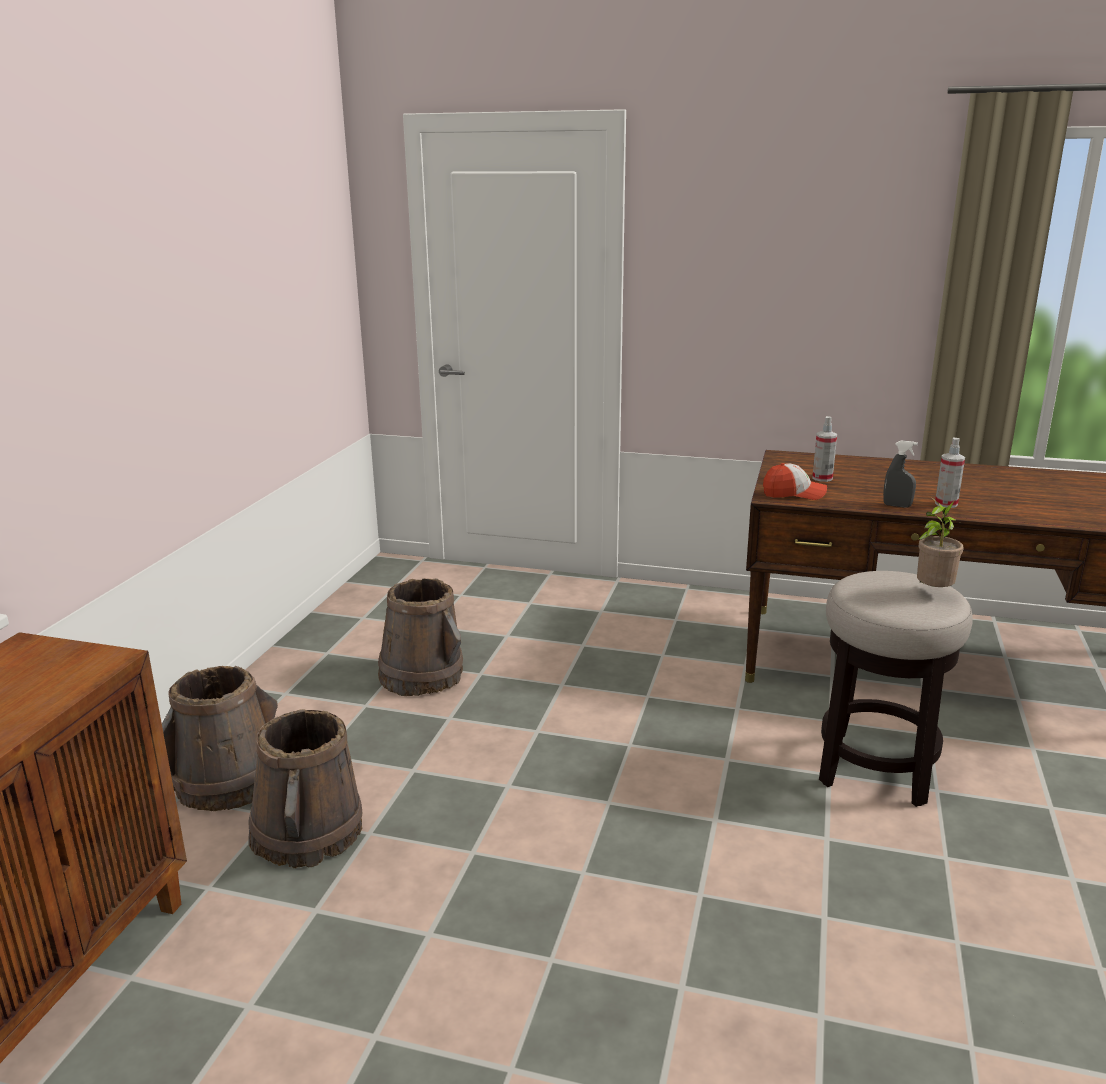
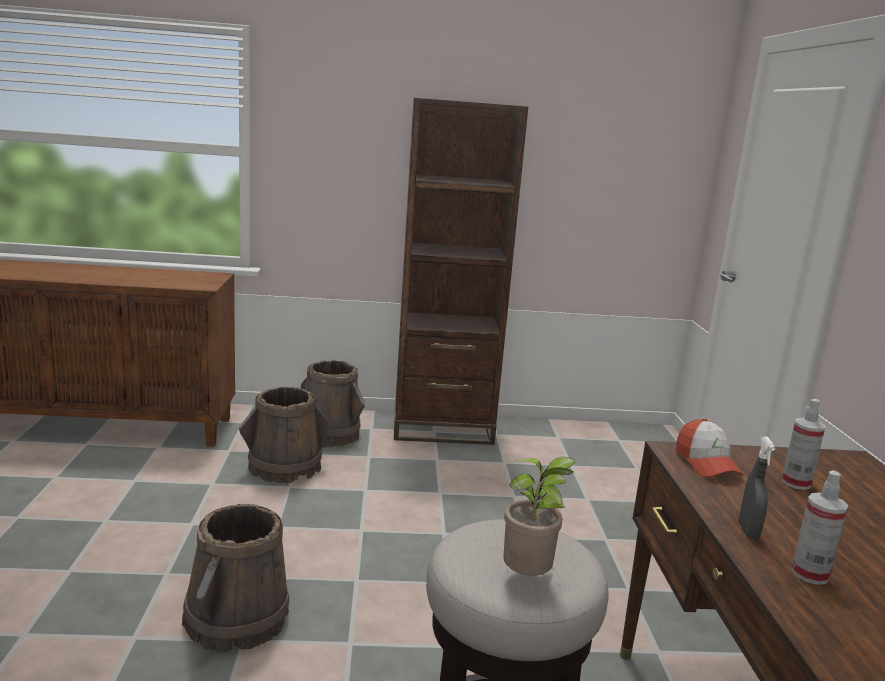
camera: 70 degrees right, 5 degrees down
(281, 686) = (442, 428): none -> brown bookcase
(422, 675) = (492, 473): brown bucket -> brown bucket (236, 619)

